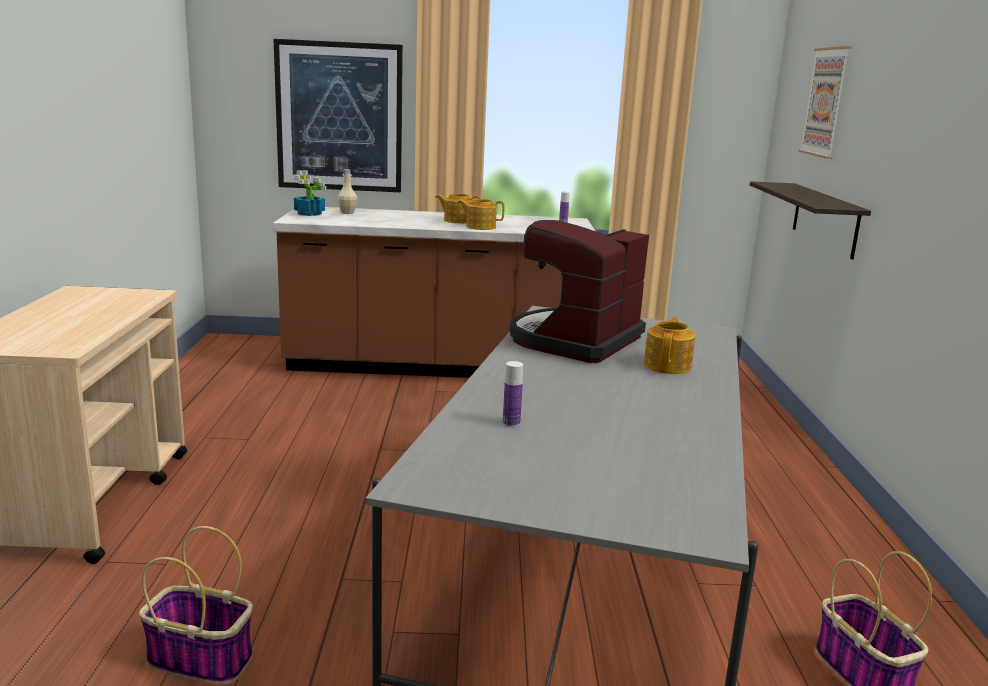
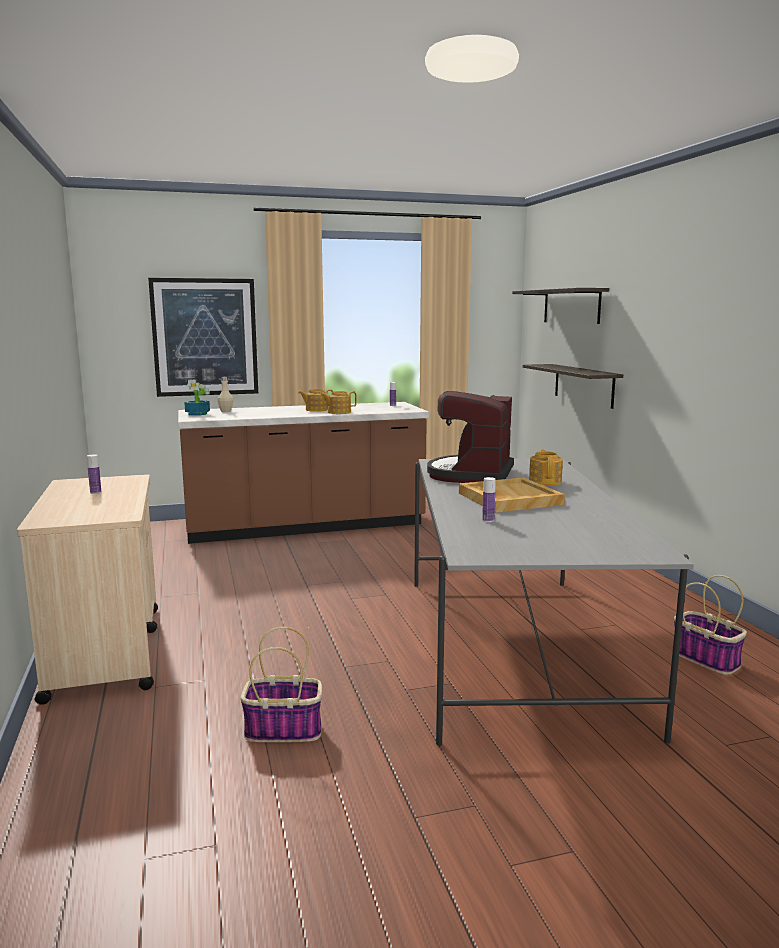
camera: 15 degrees left, 5 degrees down
(84, 309) = (95, 492): none -> bottle
(582, 389) = (508, 499): none -> beige tray
(825, 102) = (571, 306): picture -> shelf

